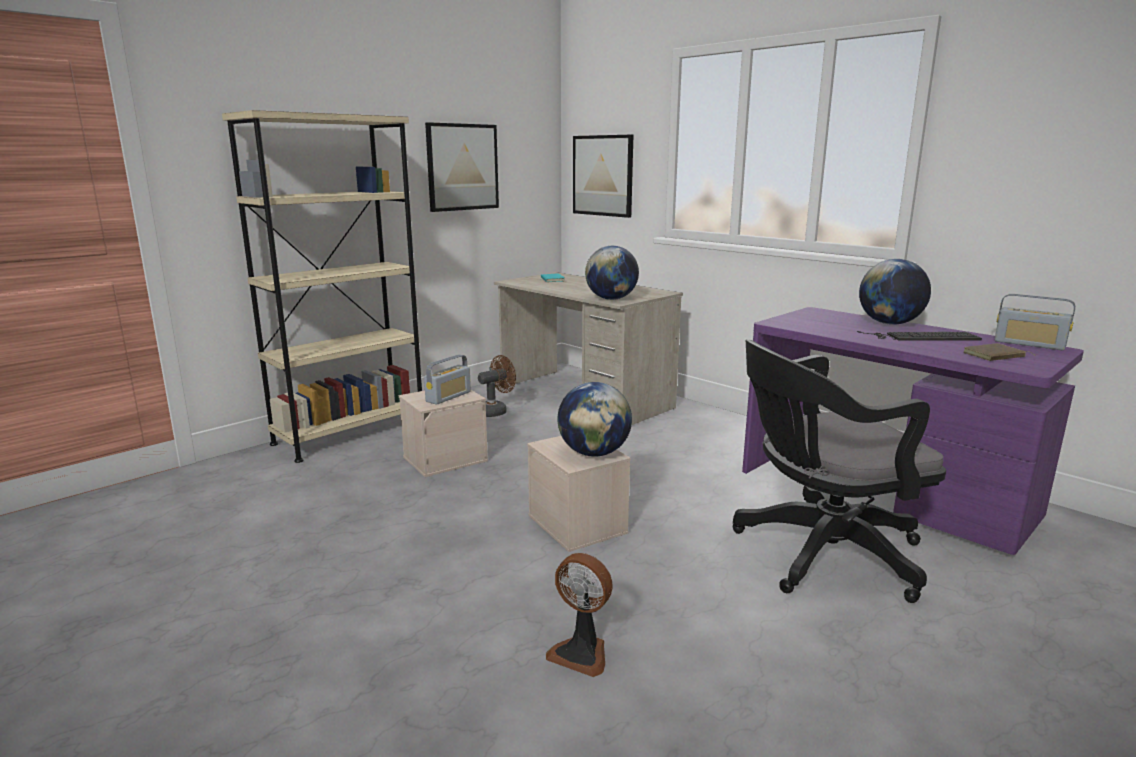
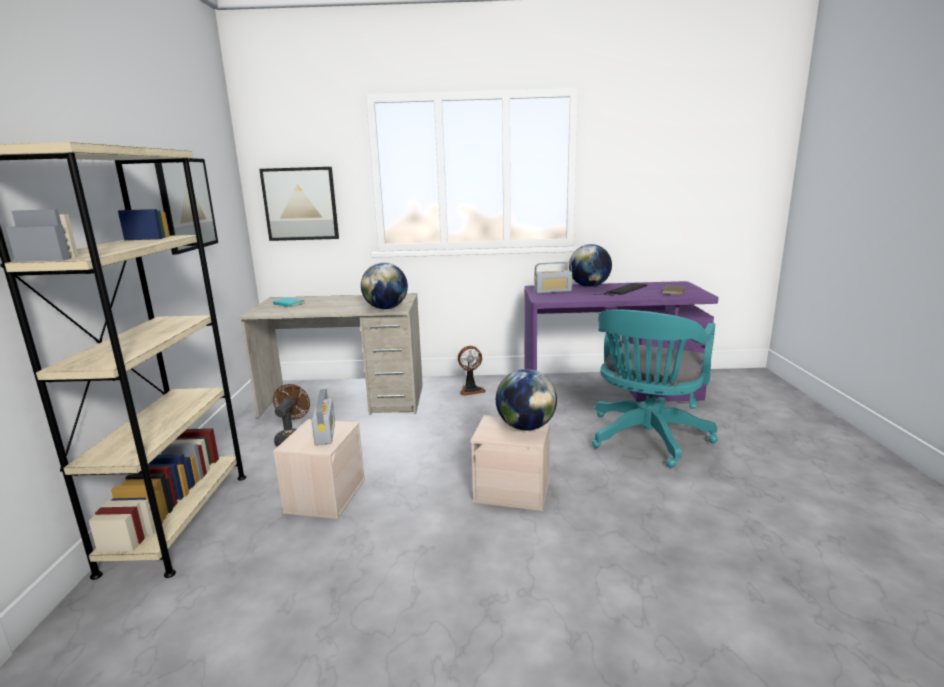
camera: 45 degrees left, 0 degrees up
(581, 653) = (665, 564): fan -> fan (471, 390)
(820, 554) = (646, 439): black office chair -> turquoise office chair
(1029, 344) = (666, 283): radio -> radio (553, 291)

